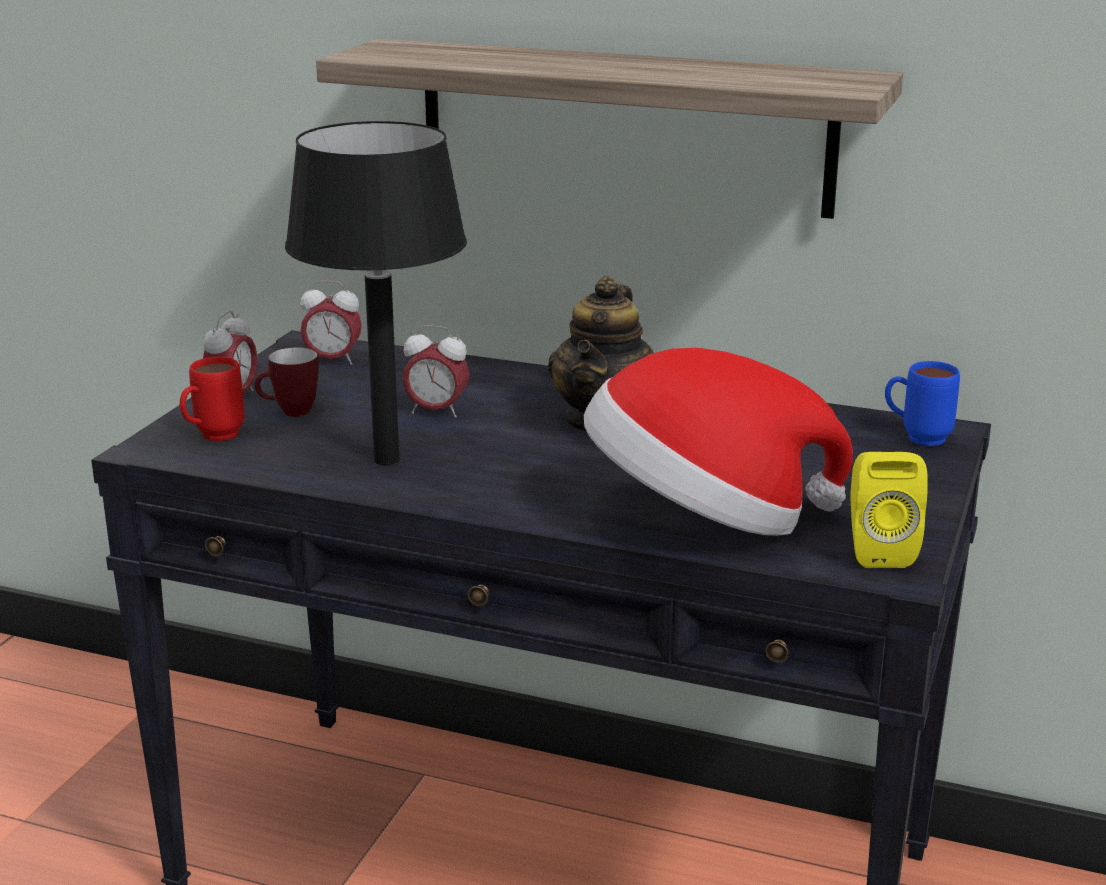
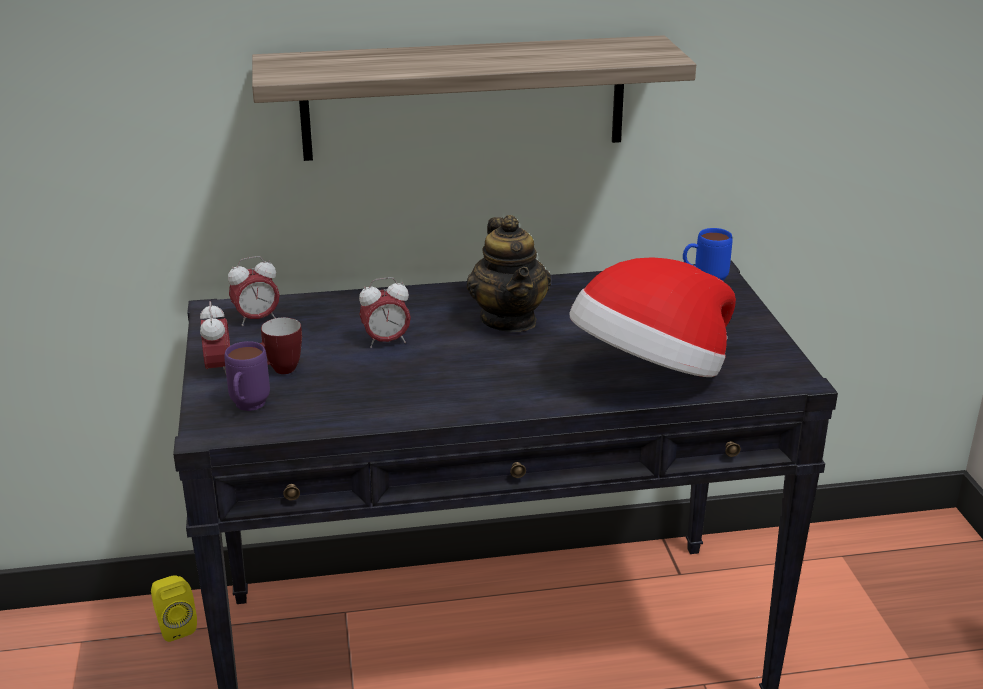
camera: 30 degrees left, 5 degrees up
(212, 438) = (247, 408): red mug -> purple mug
(388, 459) = (399, 389): black table lamp -> none
(878, 551) = (769, 366): yellow speaker -> yellow speaker (175, 626)

